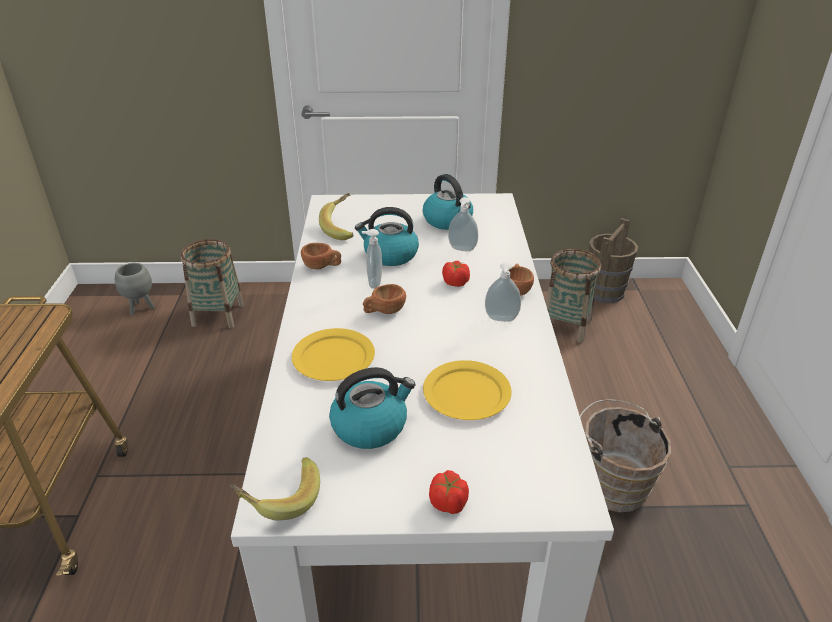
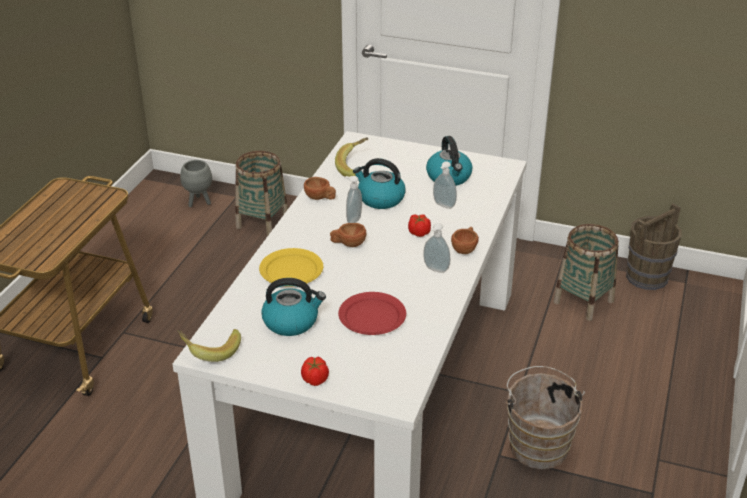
camera: 20 degrees right, 0 degrees up
(466, 393) = (372, 316): yellow plate -> red plate

